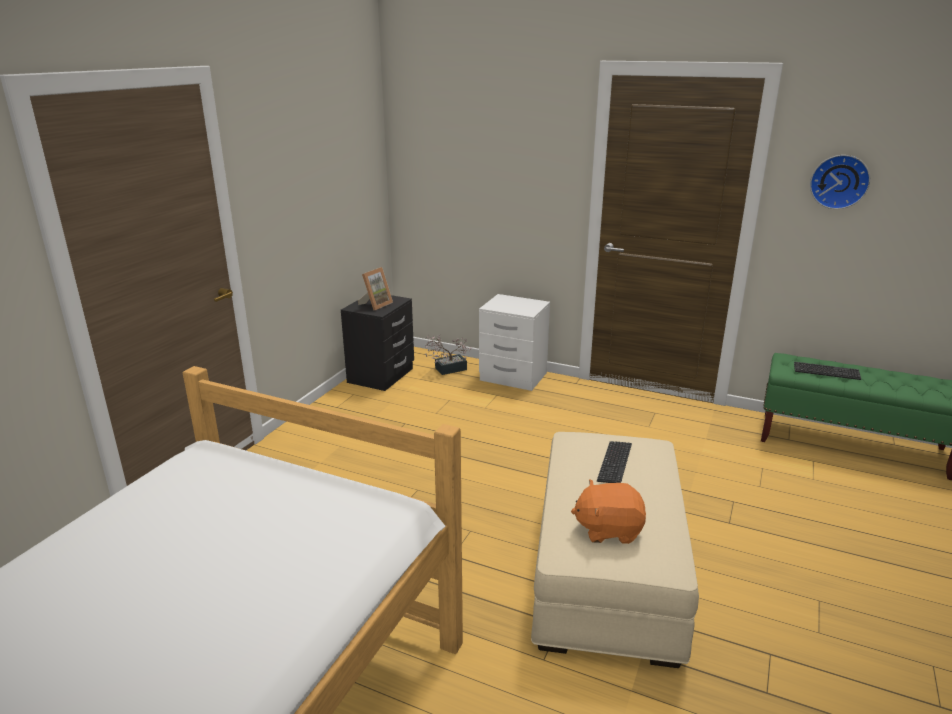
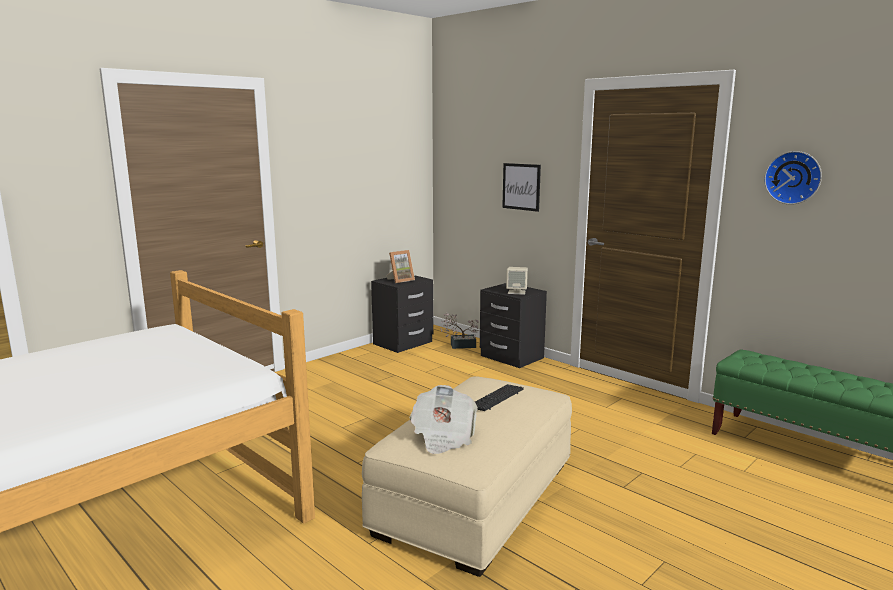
camera: 20 degrees right, 10 degrees down
(513, 377) = (511, 357): white nightstand -> black nightstand
(514, 184) = (521, 186): none -> picture
(521, 307) = (517, 292): none -> beige speaker
(608, 529) = (443, 437): orange plush toy -> newspaper
(826, 372) = (778, 367): keyboard -> none

